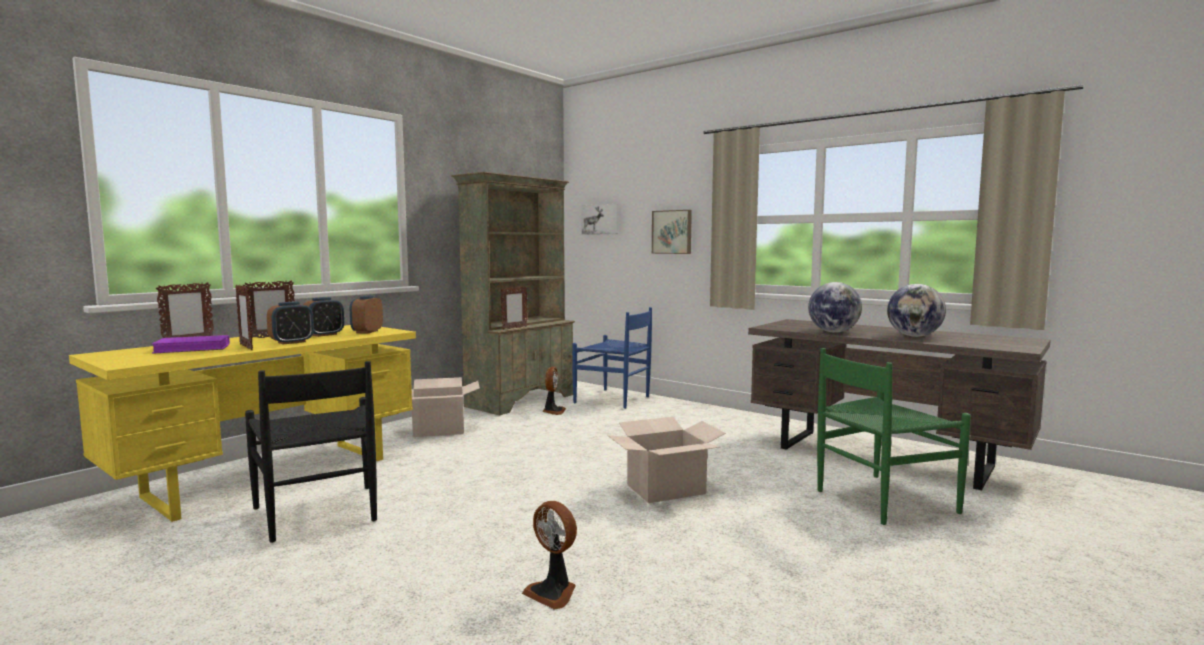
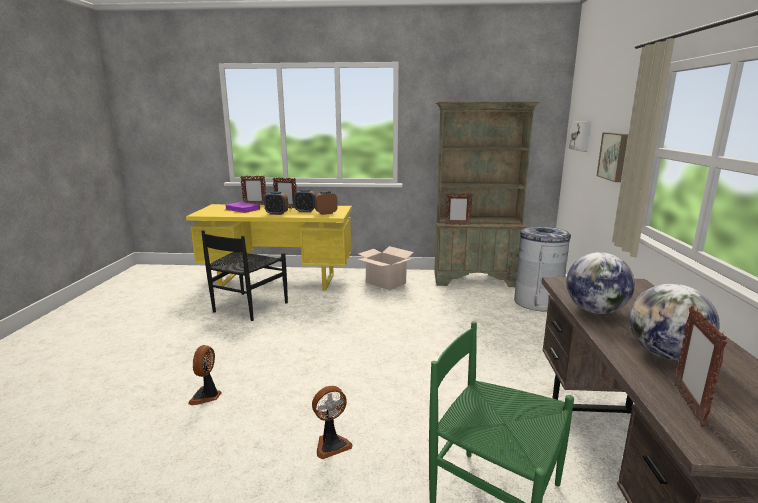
camera: 55 degrees right, 10 degrees up
(246, 347) = (255, 213): picture frame -> picture frame (688, 404)
(553, 411) = (472, 295): fan -> fan (331, 444)
(613, 399) = (537, 302): blue chair -> grey trash can
(666, 489) = (384, 382): cardboard box -> none

